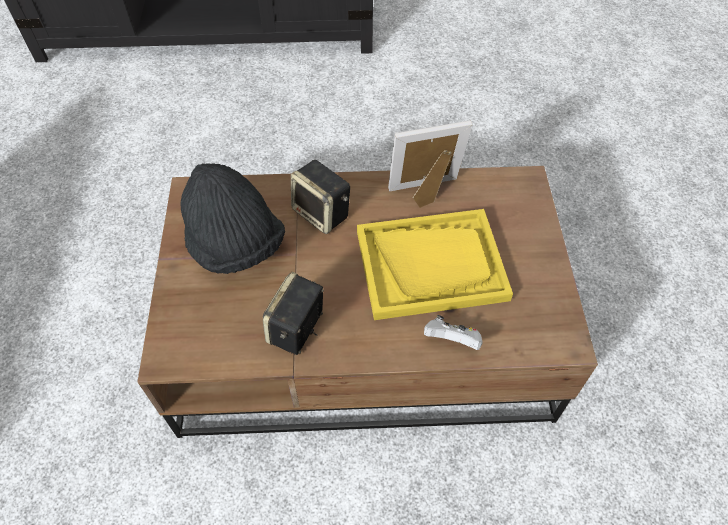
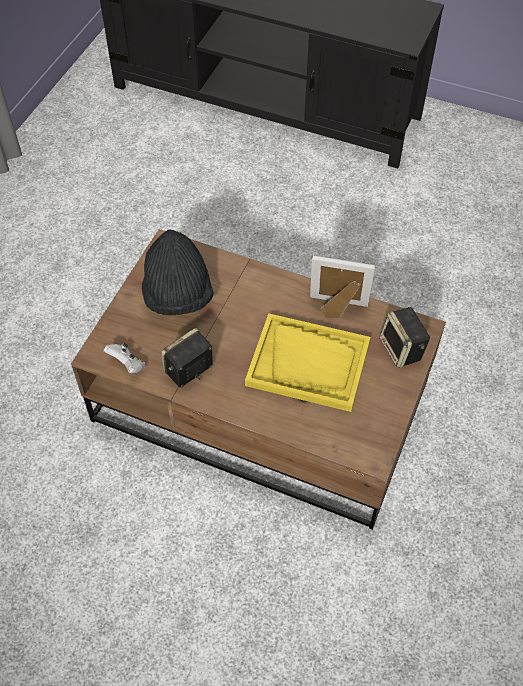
camera: 25 degrees right, 0 degrees up
(322, 213) = (251, 296): speaker -> speaker (402, 350)
(452, 341) = (291, 421): white game controller -> white game controller (127, 365)

